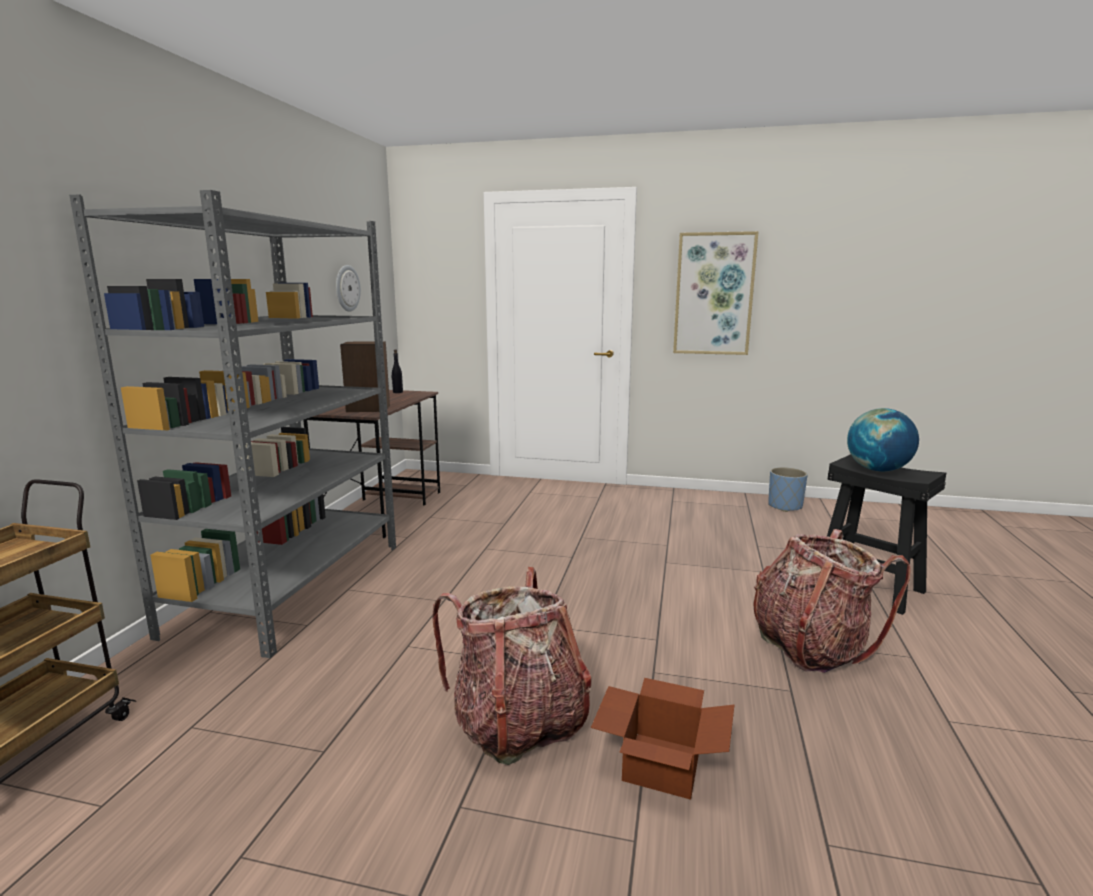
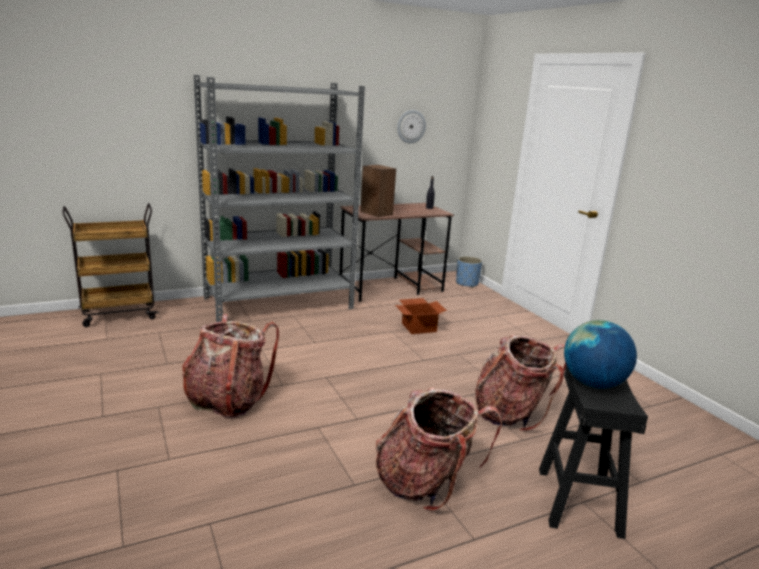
camera: 50 degrees right, 5 degrees up
(659, 763) = (232, 451): cardboard box -> cardboard box (419, 327)
(714, 294) = (692, 174): picture -> none
(716, 558) = (511, 413): none -> backpack
(785, 506) = (691, 424): blue planter -> blue planter (467, 283)

